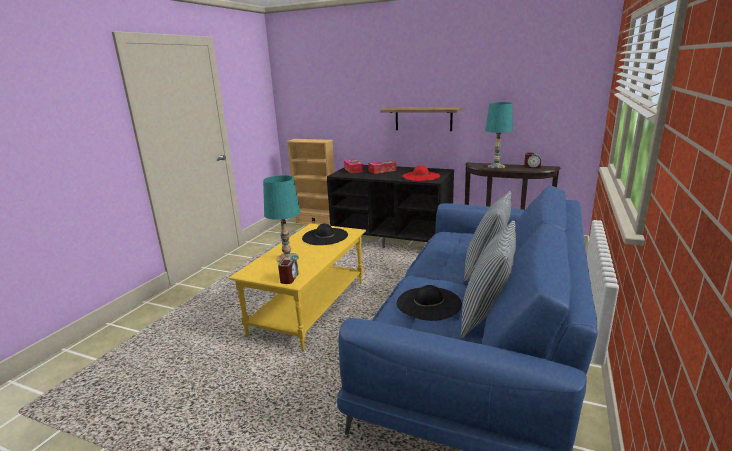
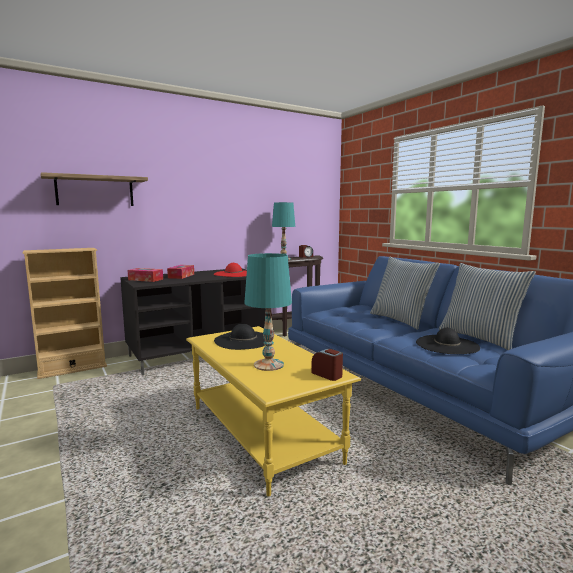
camera: 55 degrees left, 10 degrees down
(423, 118) = (207, 219): shelf -> shelf (95, 191)

